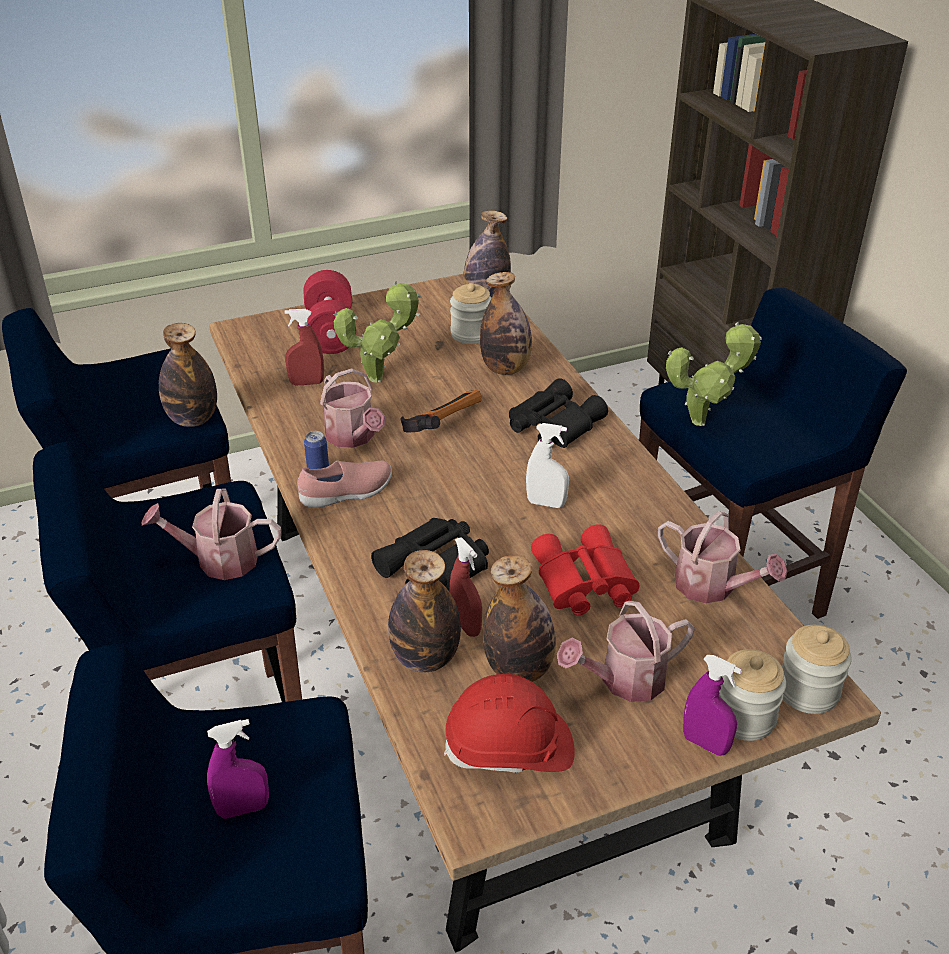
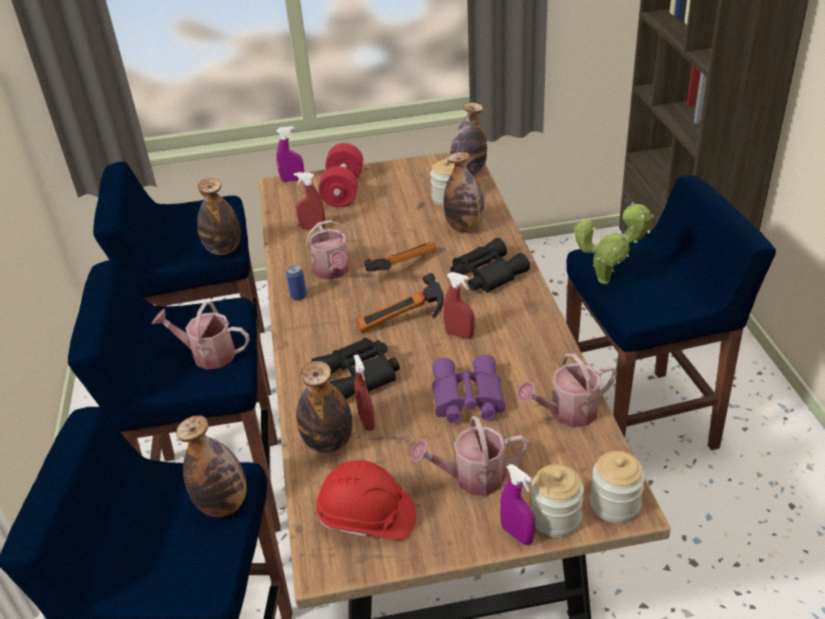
camera: 15 degrees right, 0 degrees up
(243, 809) = (165, 535): purple spray bottle -> purple spray bottle (292, 180)
(347, 494) = (314, 314): pink shoe -> none
(381, 377) = (368, 228): potted plant -> none
(469, 495) = (403, 323): none -> hammer
(519, 669) = (394, 459): bottle -> bottle (223, 504)
(546, 503) = (459, 334): white spray bottle -> red spray bottle
(582, 583) = (466, 399): red binoculars -> purple binoculars
(712, 587) = (567, 413): watering can -> watering can turned 105 degrees clockwise

